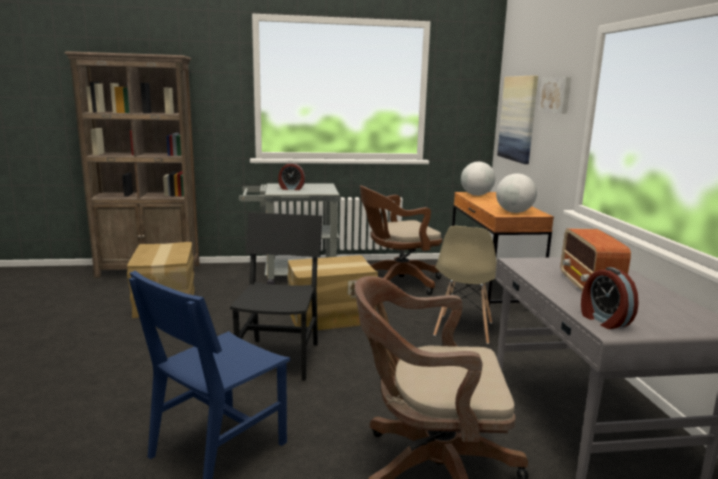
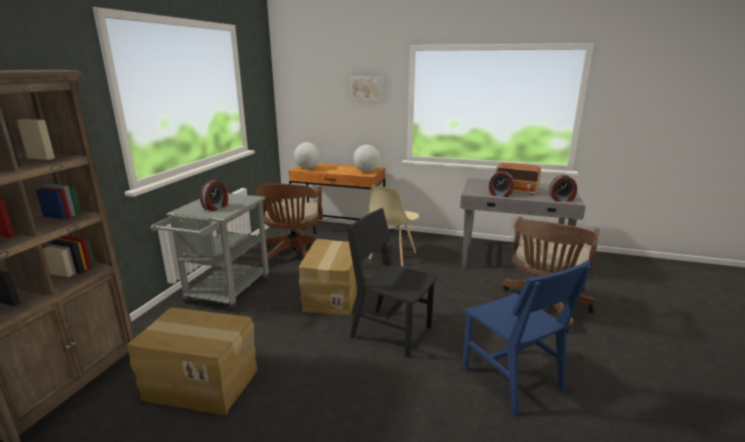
camera: 65 degrees left, 5 degrees up
(463, 329) = (392, 256): beige chair -> beige chair turned 75 degrees clockwise
(518, 118) = (316, 105): picture -> none
(544, 277) = (500, 194): none -> alarm clock

